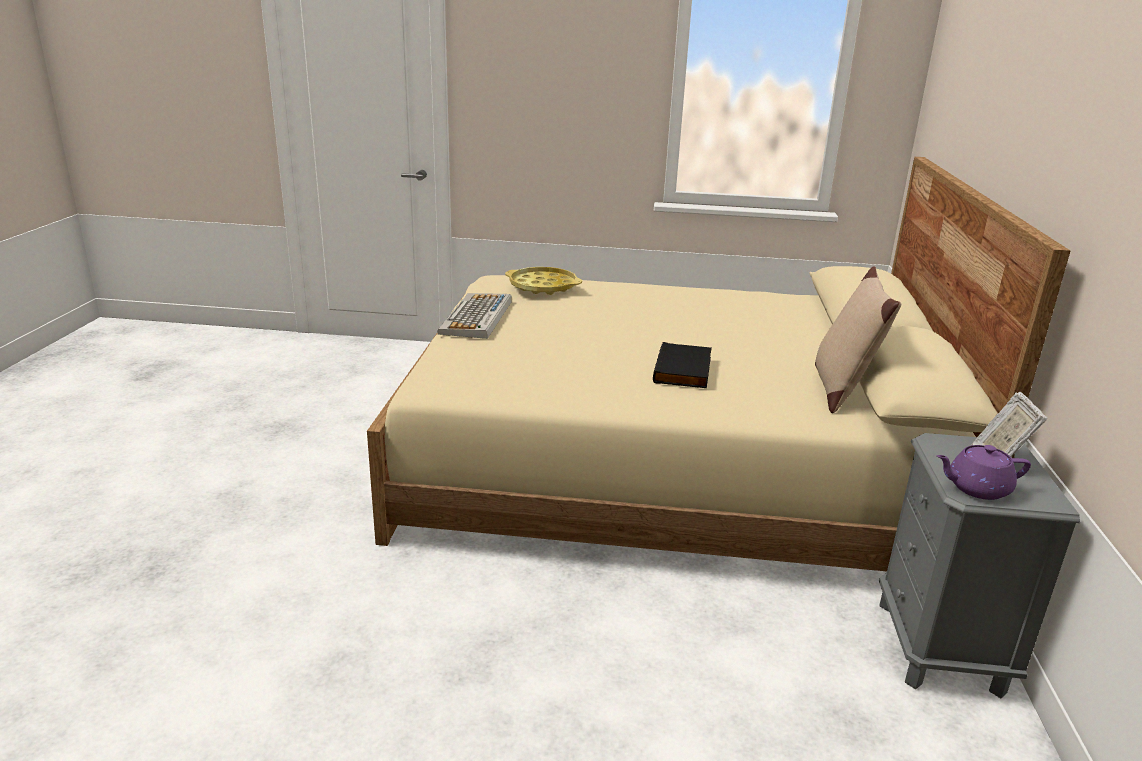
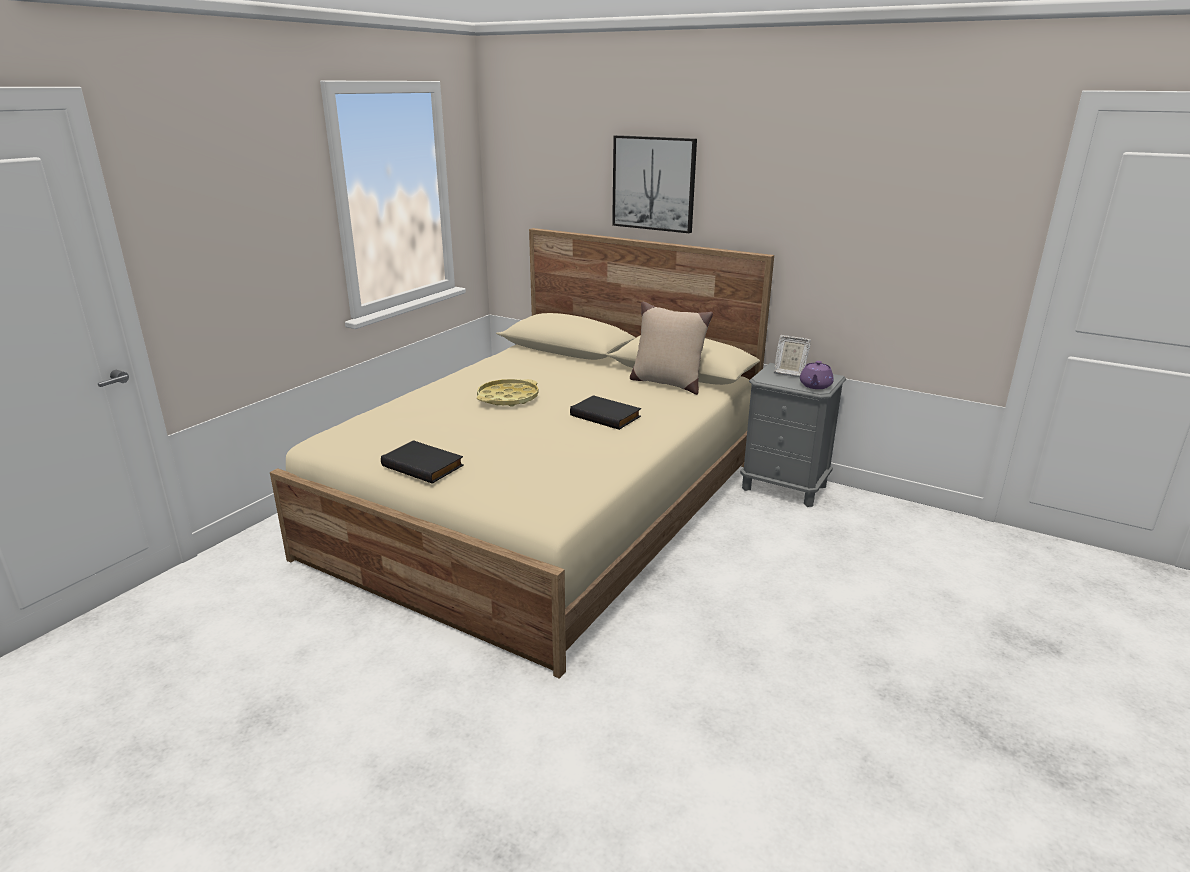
camera: 65 degrees left, 0 degrees up
(477, 317) = (424, 465): keyboard -> black book
(543, 286) = (393, 422): yellow tray -> yellow tray (508, 398)
(1017, 106) = (654, 183): none -> picture

